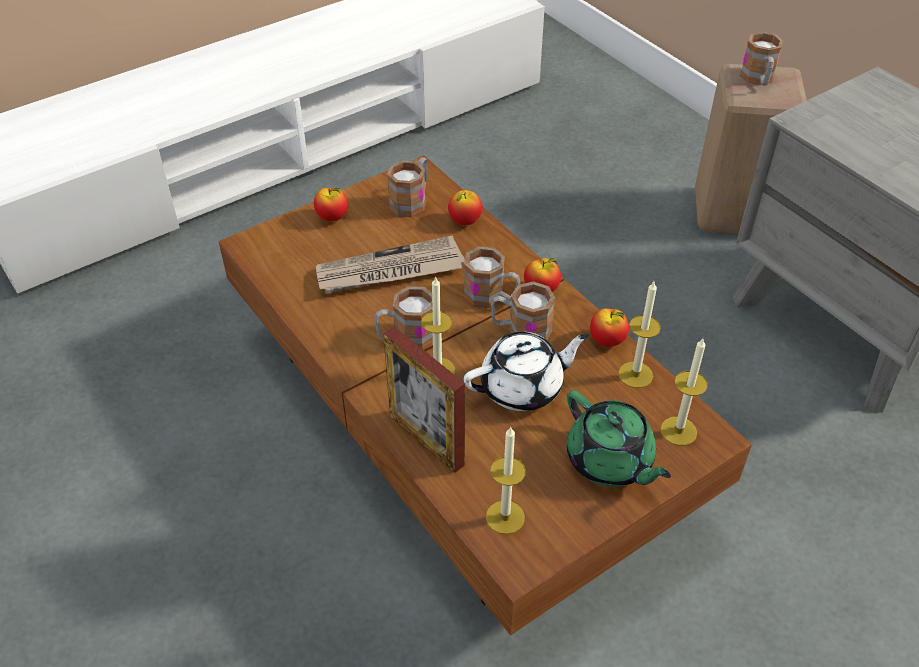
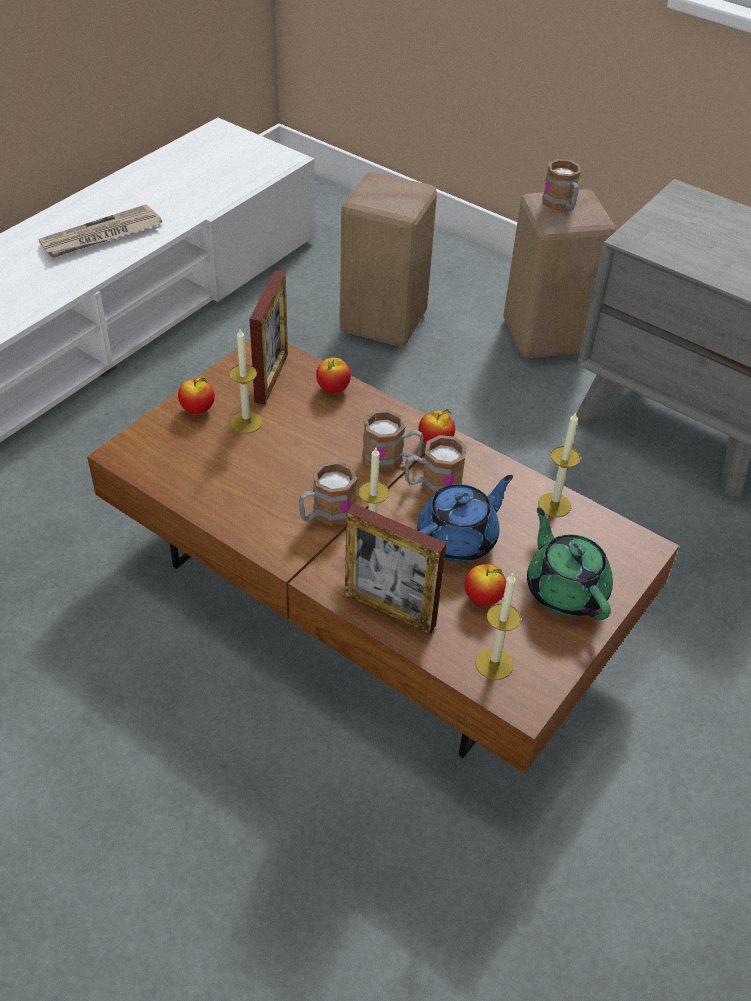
camera: 20 degrees left, 0 degrees up
(389, 271) = (280, 453): newspaper -> newspaper (101, 236)
(412, 200) = (271, 378): mug -> picture frame
(523, 387) = (458, 539): white teapot -> blue teapot
(575, 173) = (384, 323): none -> beige stool
(607, 341) = (516, 478): apple -> apple (483, 598)
(610, 461) = (565, 589): green teapot -> green teapot turned 150 degrees counterclockwise
(678, 431) = (613, 548): candle -> candle (246, 422)

